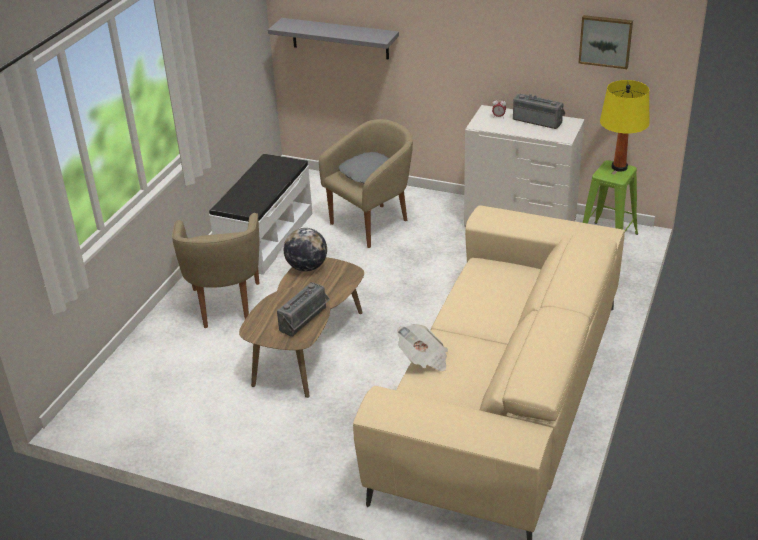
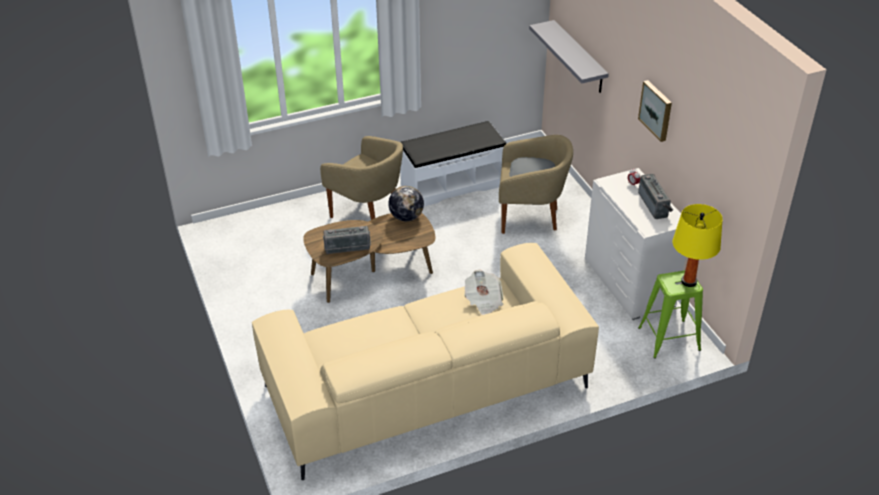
camera: 45 degrees right, 5 degrees up
(226, 305) = (368, 215): beige armchair -> beige armchair turned 90 degrees counterclockwise
(423, 359) = (363, 319): newspaper -> newspaper (483, 301)
(605, 41) = (717, 165): picture -> picture (656, 110)

